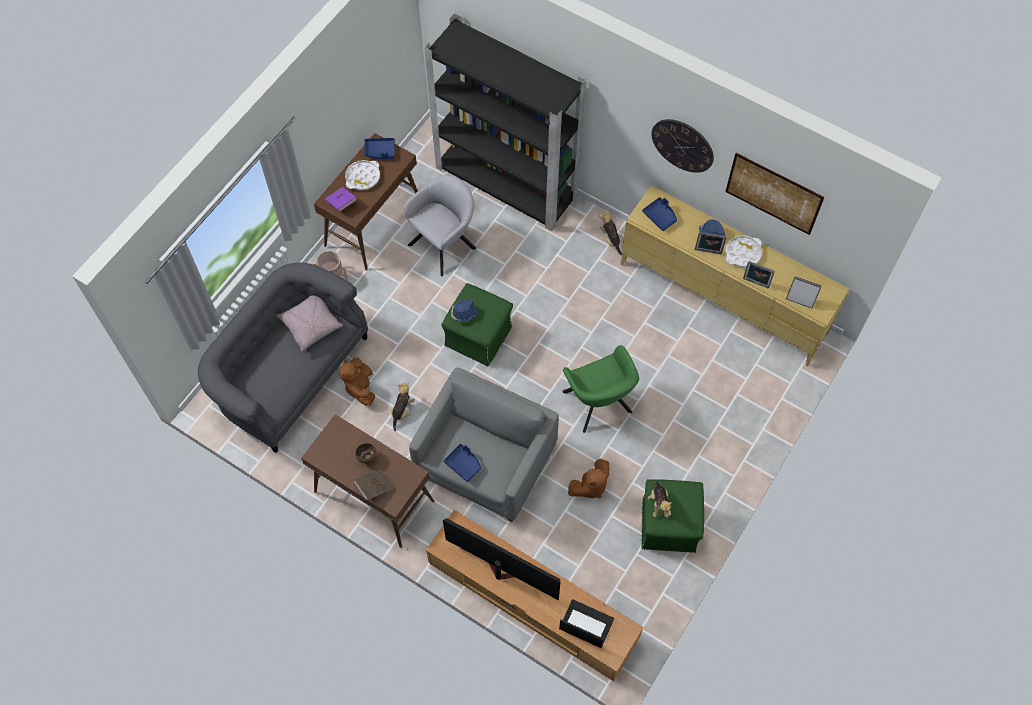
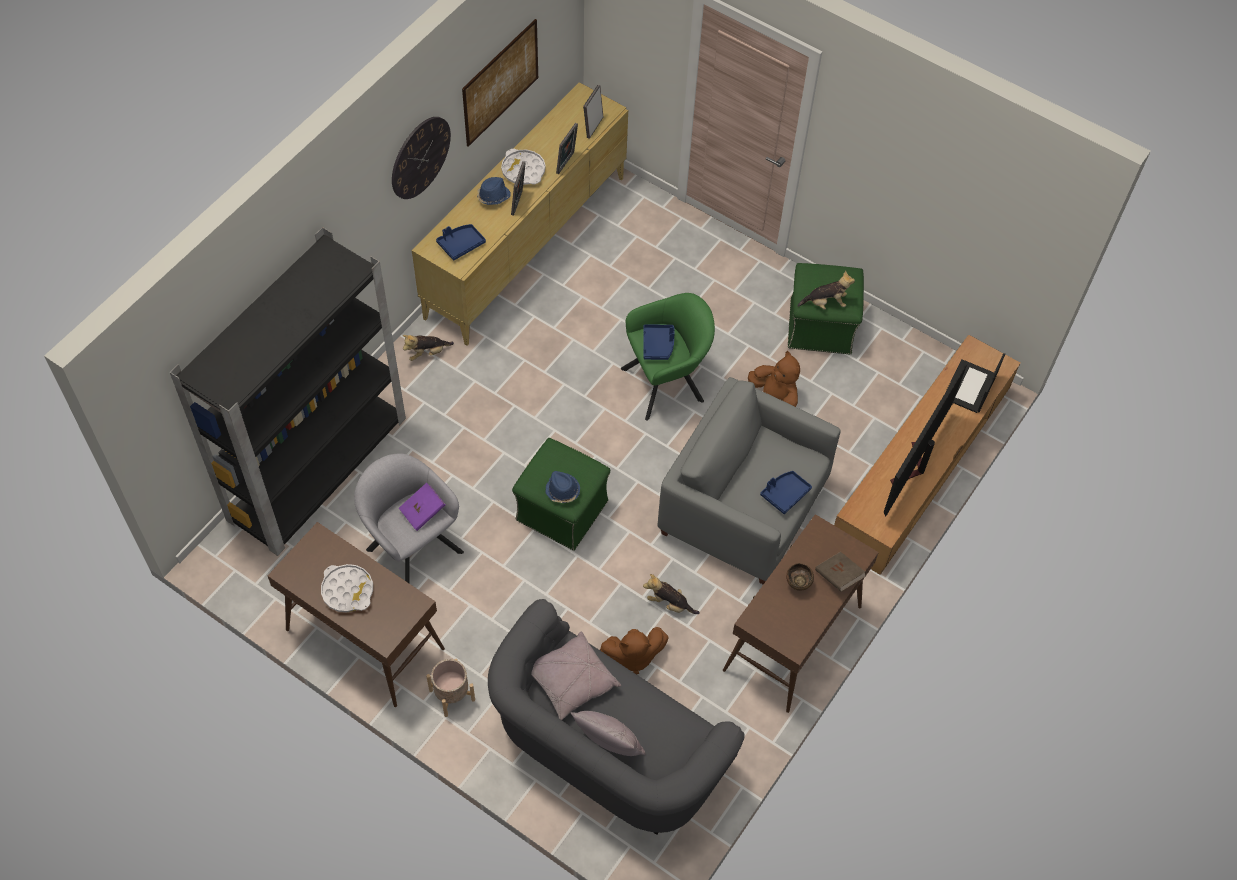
camera: 90 degrees left, 5 degrees down
(263, 350) = (609, 744): none -> purple pillow
(341, 203) = (391, 619): purple book -> purple book (423, 512)
(380, 151) = (303, 568): blue tray -> blue tray (658, 345)

